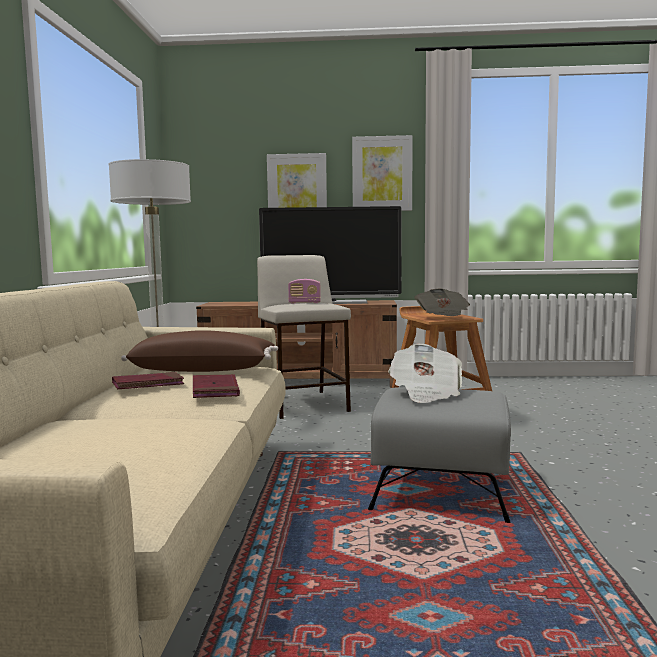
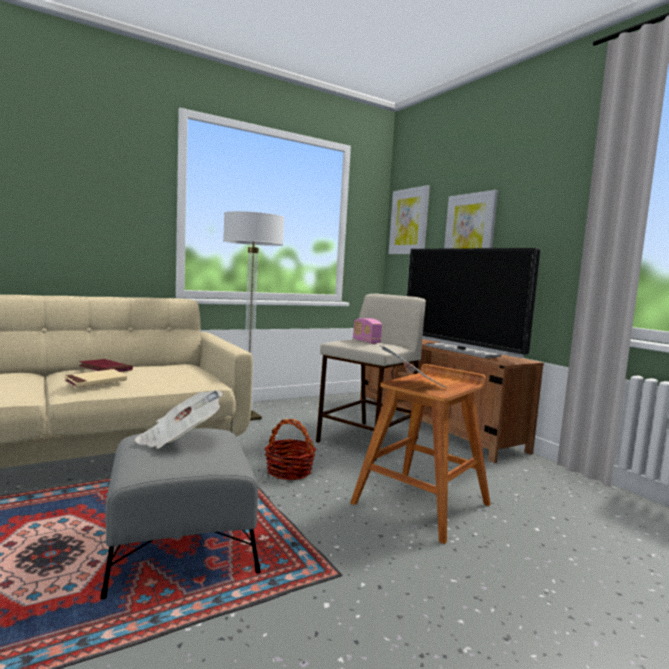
camera: 55 degrees right, 0 degrees up
(204, 370) = (174, 372): brown pillow -> none
(215, 390) = (95, 381): red book -> beige book
(336, 438) = (289, 471): none -> basket
(382, 174) = (550, 209): picture -> picture (409, 221)

